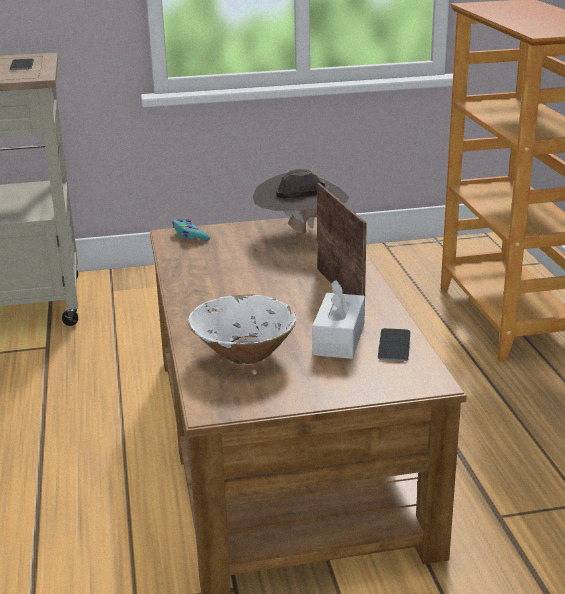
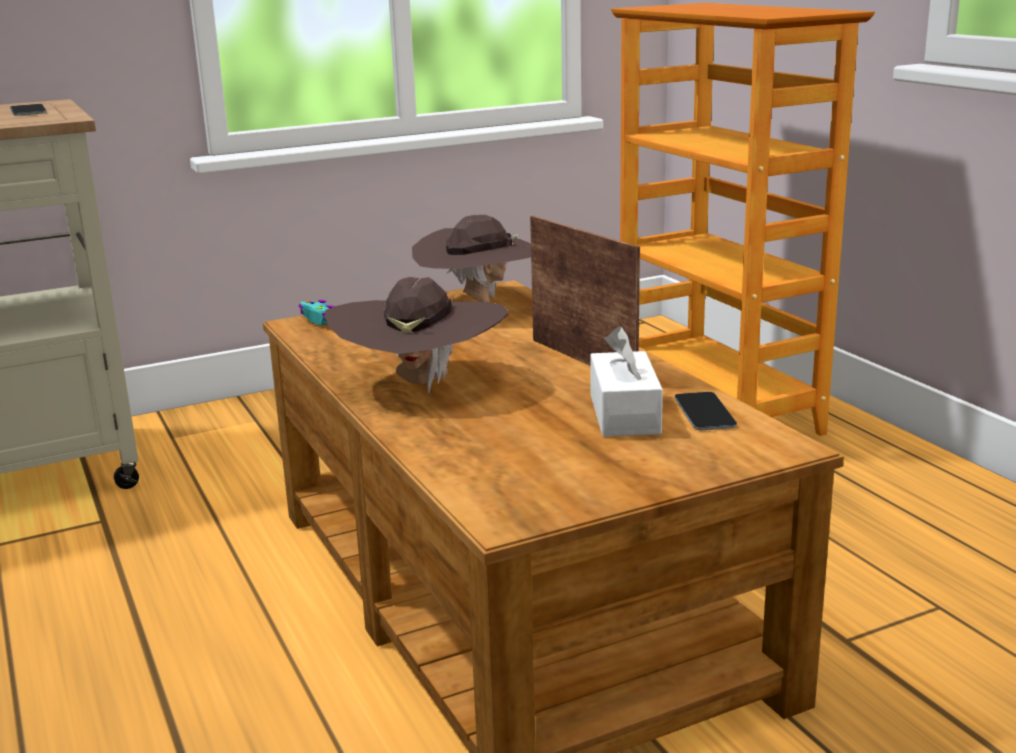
camera: 15 degrees left, 5 degrees down
(221, 296) = (421, 384): none -> brown hat
(244, 354) = (504, 447): white bowl -> none

